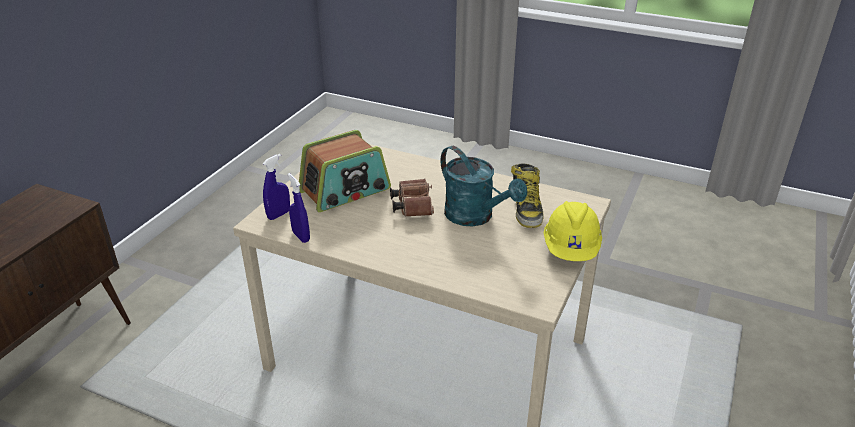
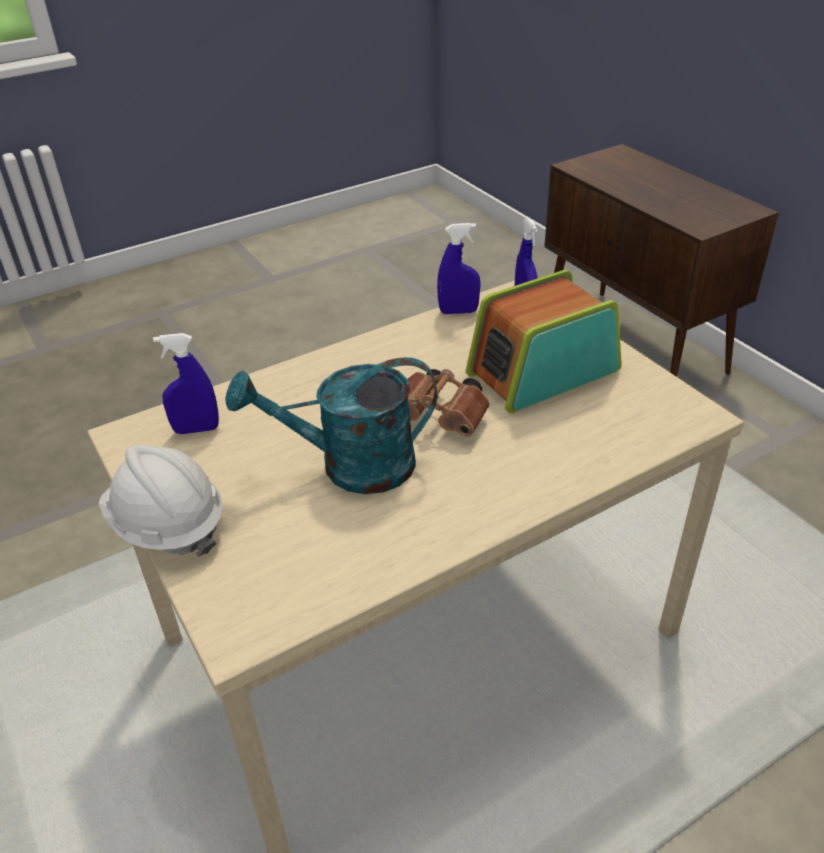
camera: 125 degrees right, 5 degrees up
(345, 191) = (541, 372): radio -> radio turned 60 degrees clockwise
(506, 279) = (196, 429): none -> blue spray bottle
(526, 208) = (313, 536): boot -> none
(571, 249) = (167, 525): yellow hard hat -> white hard hat

